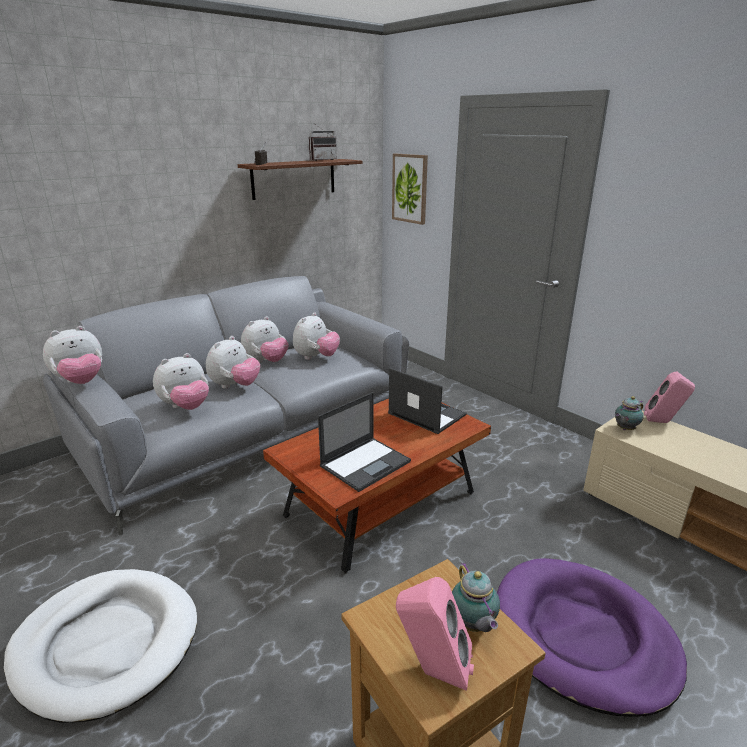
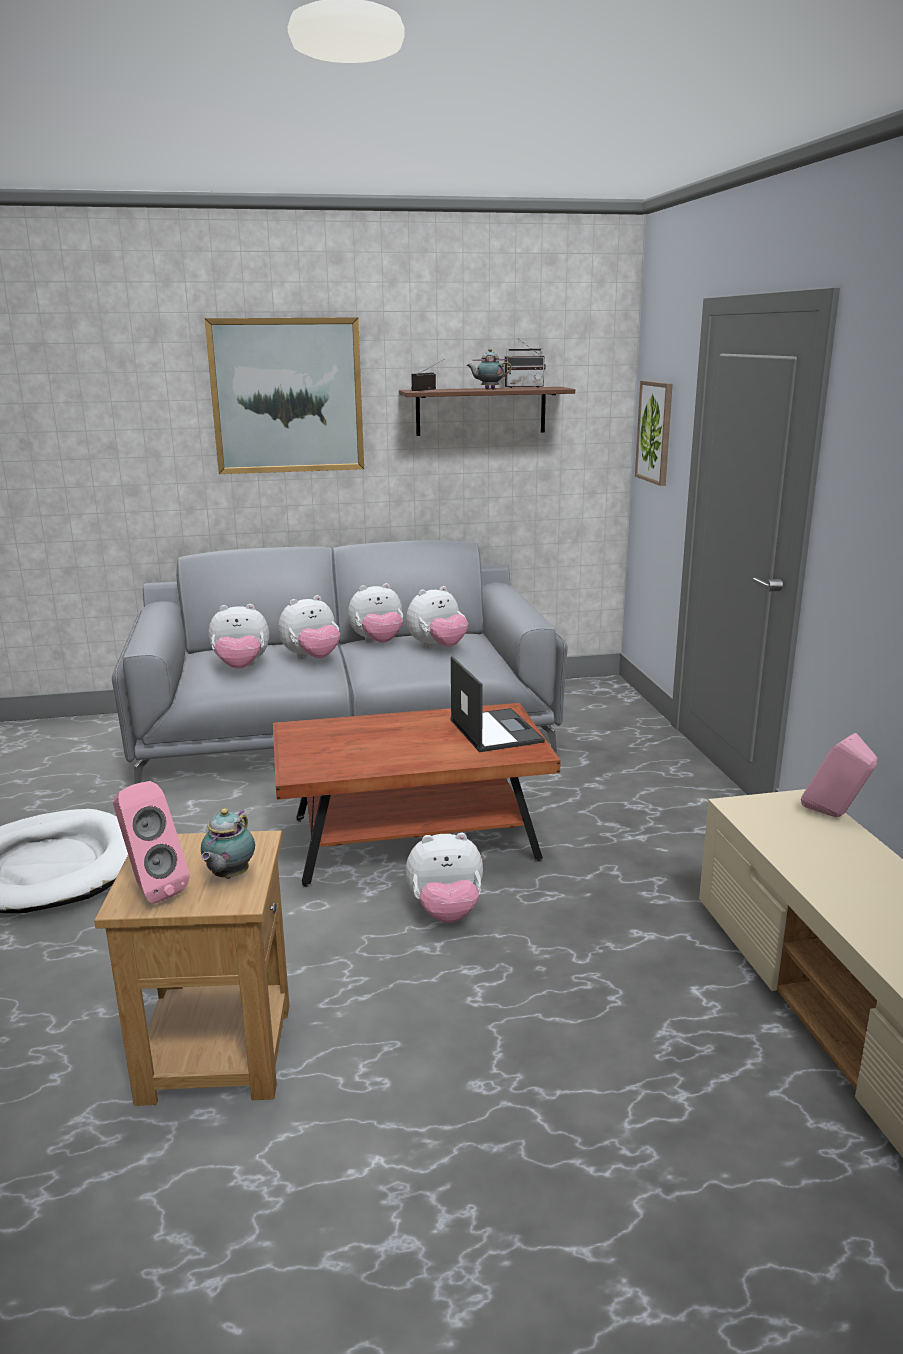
camera: 30 degrees right, 5 degrees down
(81, 382) = (150, 619): plush toy -> plush toy (446, 912)
(151, 172) = (287, 396): none -> picture
(366, 463) = (358, 758): laptop -> none
(582, 637) = (498, 1032): purple dog bed -> none
(624, 429) = (754, 808): teapot -> teapot (488, 389)

